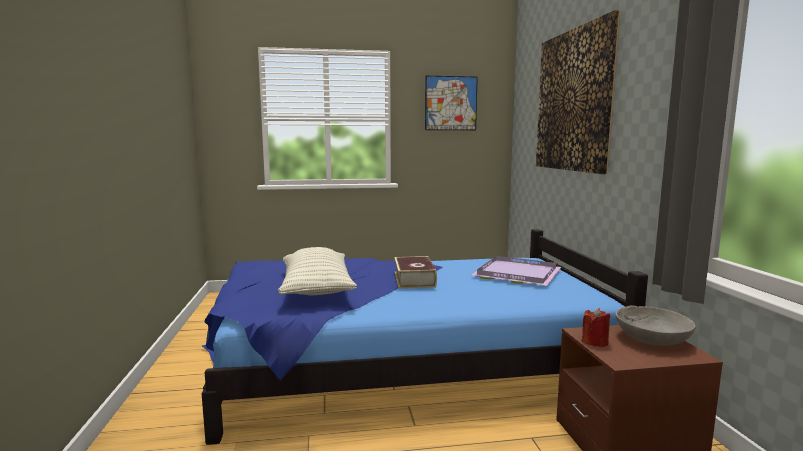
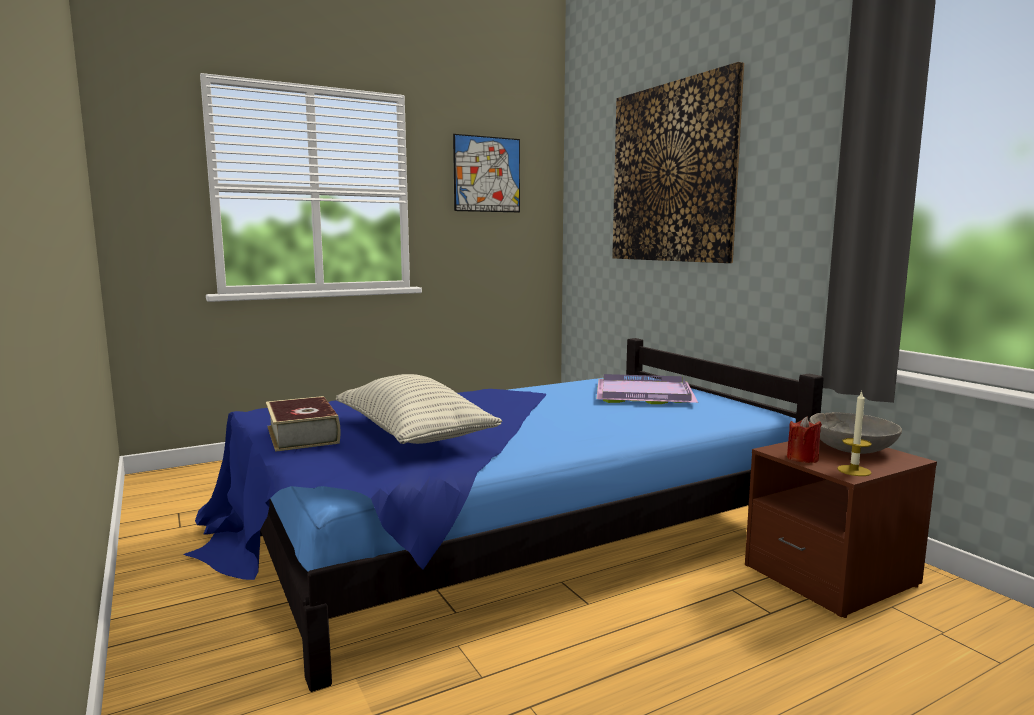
camera: 20 degrees left, 0 degrees up
(414, 279) = (530, 411): book -> book (302, 435)
(629, 359) = (854, 470): none -> candle

